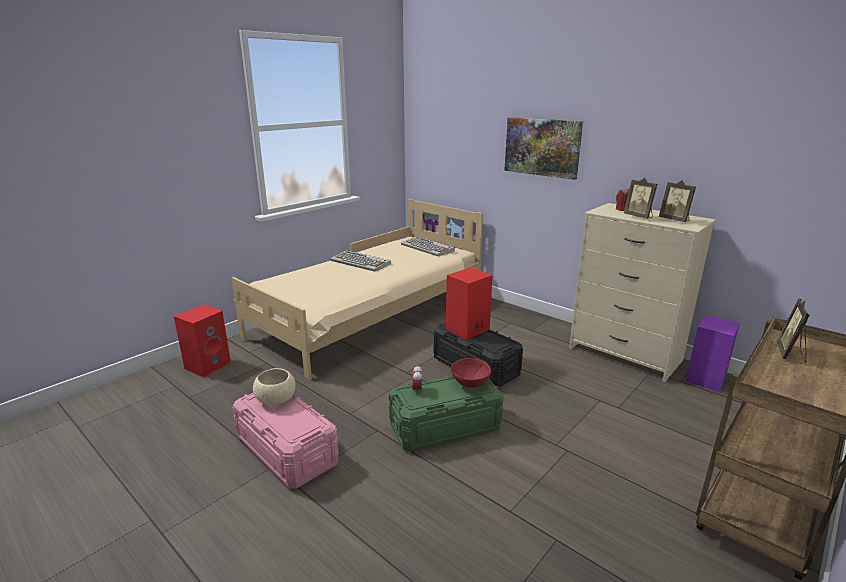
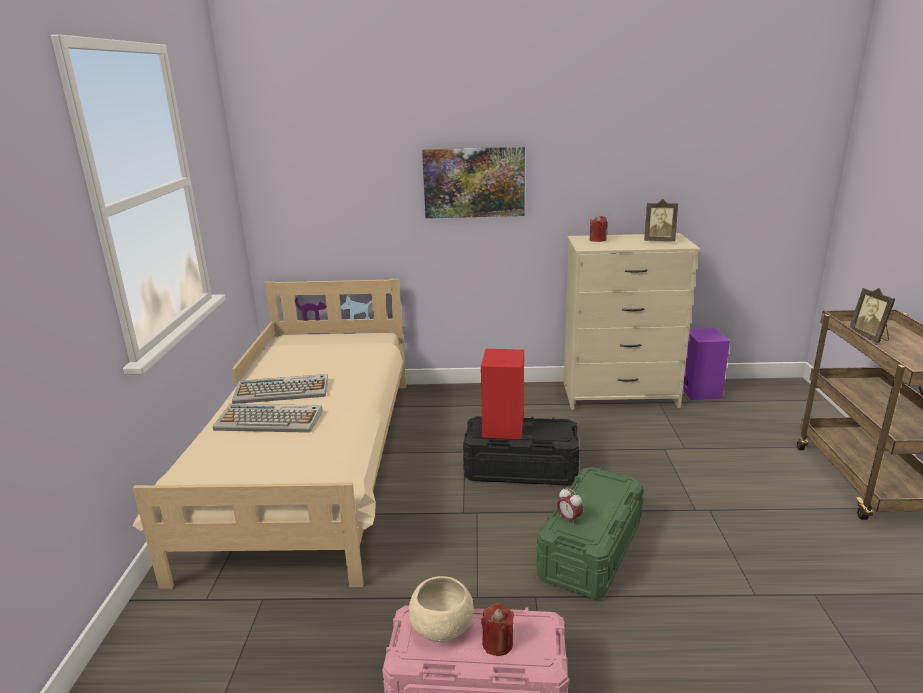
camera: 40 degrees left, 0 degrees up
(208, 365) = (165, 656): red speaker -> none
(285, 420) = (497, 643): none -> red candle
(428, 247) = (335, 343): keyboard -> keyboard (270, 420)
(470, 383) = (602, 483): red bowl -> none
(639, 216) = (627, 244): picture frame -> none

